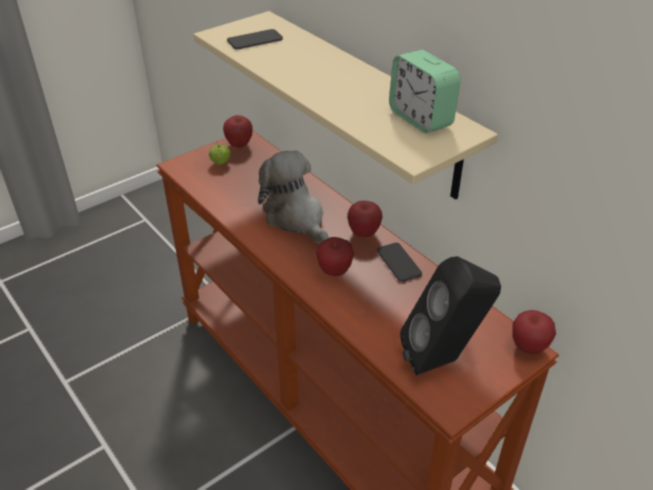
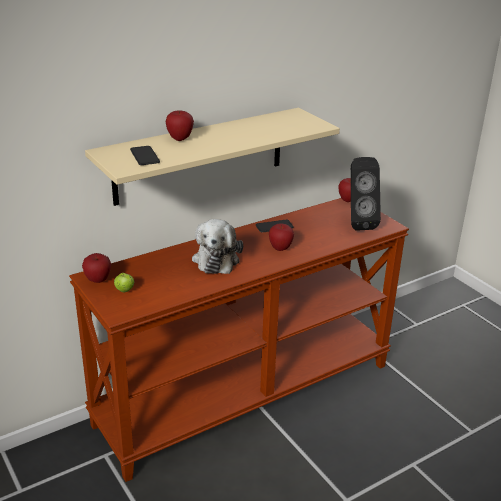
camera: 85 degrees left, 10 degrees down
(296, 217) = (216, 259): plush toy -> plush toy turned 60 degrees counterclockwise
(363, 233) = (241, 235): apple -> apple (180, 139)
(420, 118) = (280, 120): alarm clock -> none

